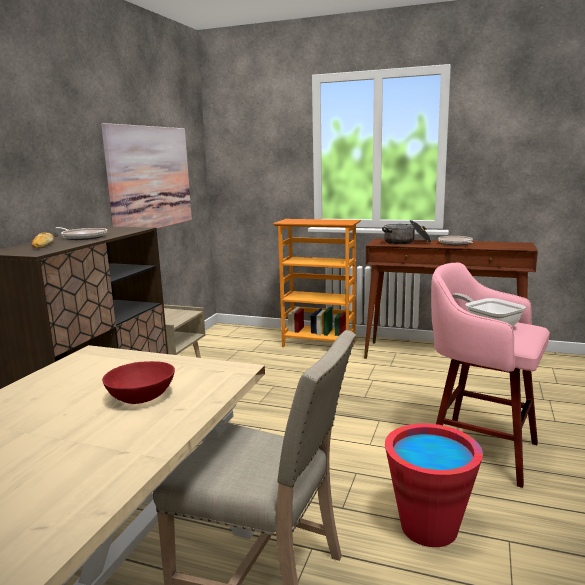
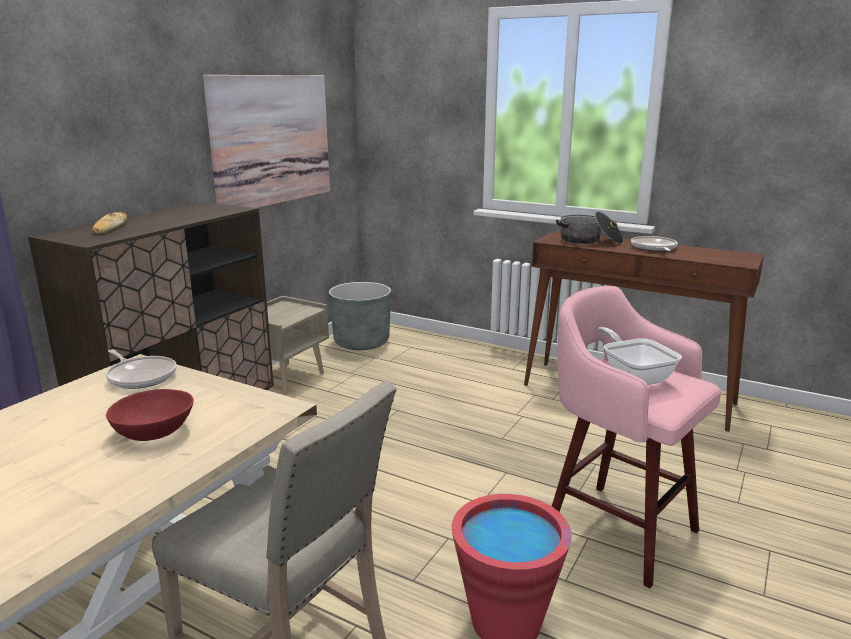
camera: 10 degrees right, 5 degrees up
(83, 237) = (163, 219): frying pan -> frying pan (141, 376)
(223, 340) = (361, 342): none -> grey planter
(319, 344) = (475, 359): bookcase -> none

